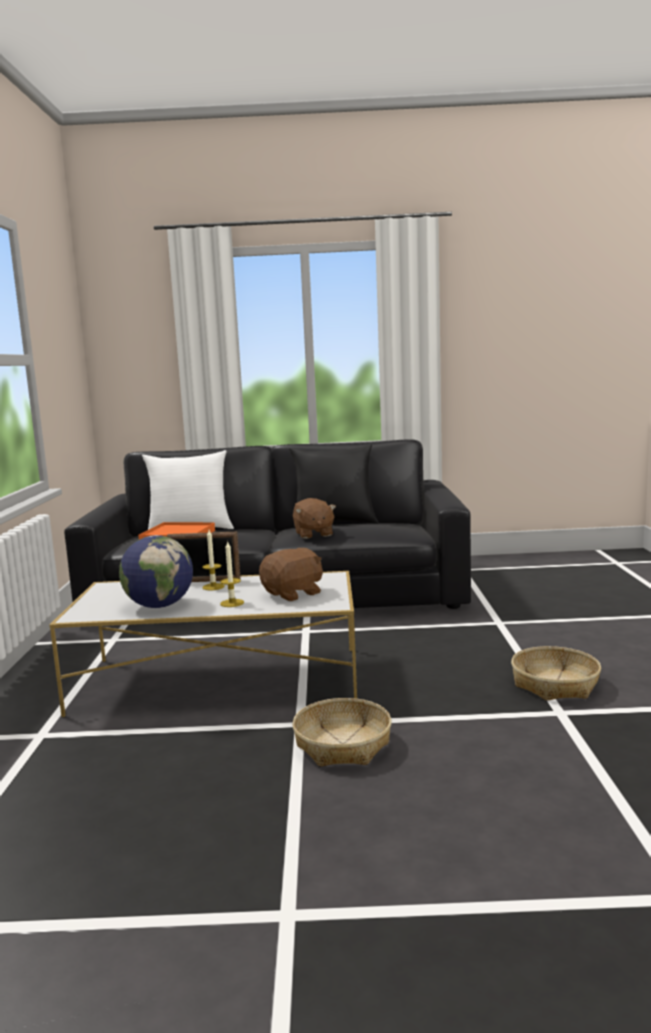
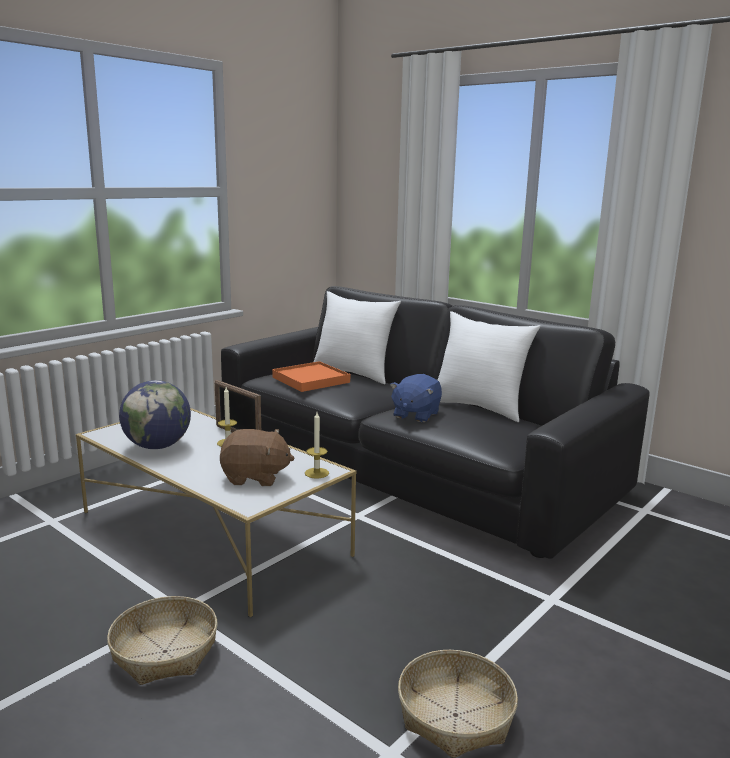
camera: 40 degrees right, 5 degrees up
(232, 603) = (198, 466): candle -> candle (316, 473)
(313, 534) = (415, 415): brown plush toy -> blue plush toy
(335, 523) = (479, 407): black pillow -> white pillow

